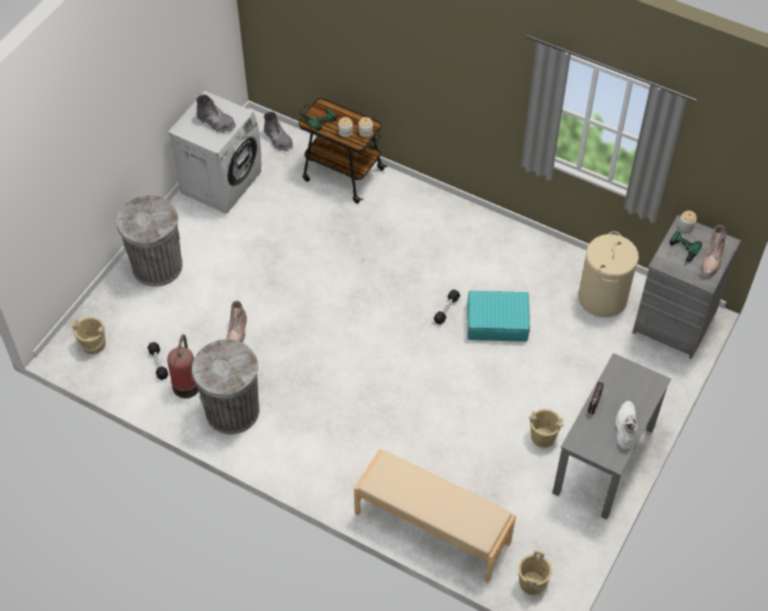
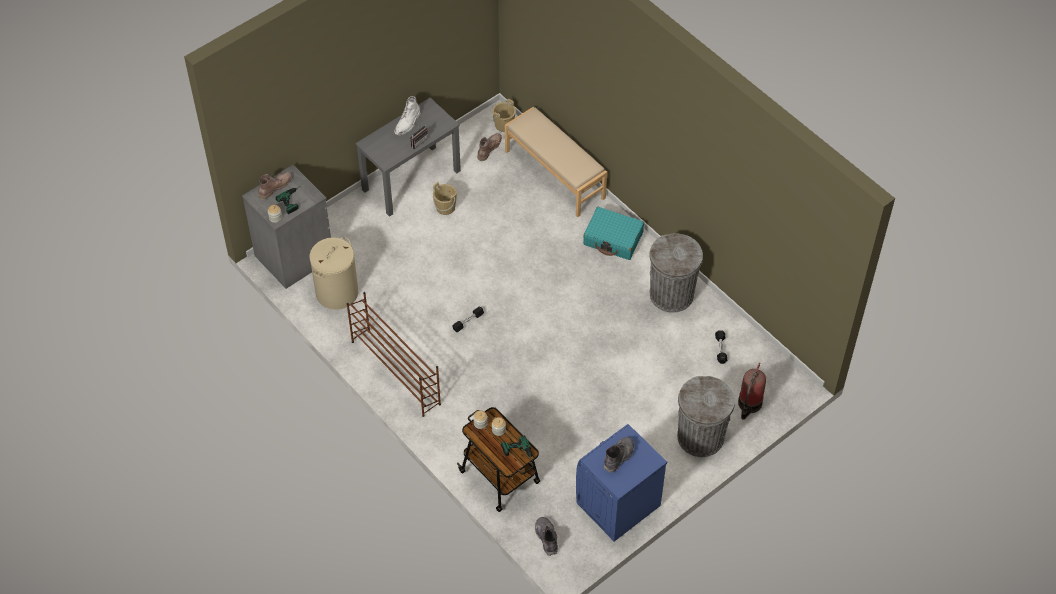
camera: 160 degrees left, 0 degrees up
(94, 344) = (771, 382): beige bucket -> none
(187, 384) = (701, 326): fire extinguisher -> fire extinguisher (749, 404)
(216, 122) = (619, 457): grey boot -> grey boot turned 75 degrees clockwise
(221, 183) = (618, 505): white washing machine -> blue washing machine
(237, 333) = (648, 355): brown boot -> brown boot (489, 148)
(493, 237) = (395, 372): none -> brown shoe rack
(497, 322) = (433, 299): turquoise suitcase -> turquoise suitcase (613, 239)

